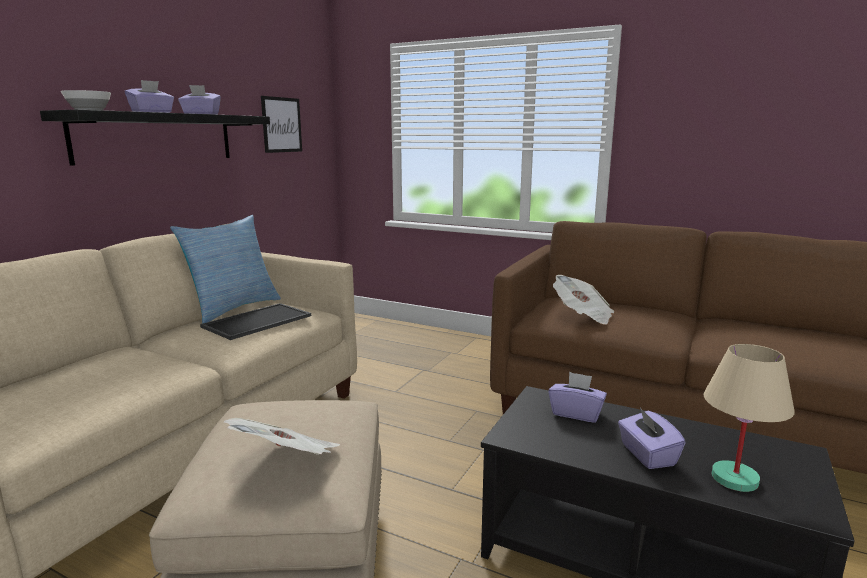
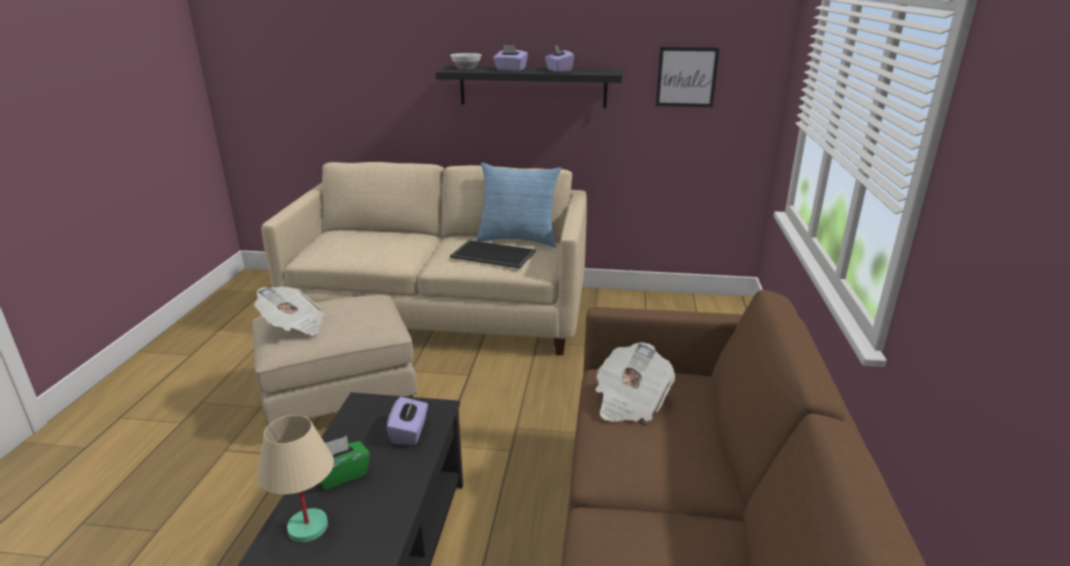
camera: 70 degrees right, 10 degrees up
(647, 455) = (342, 475): purple tissue box -> green tissue box

